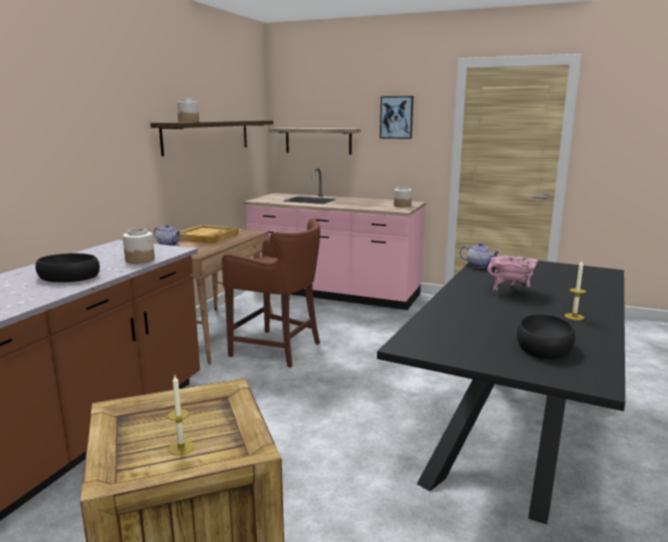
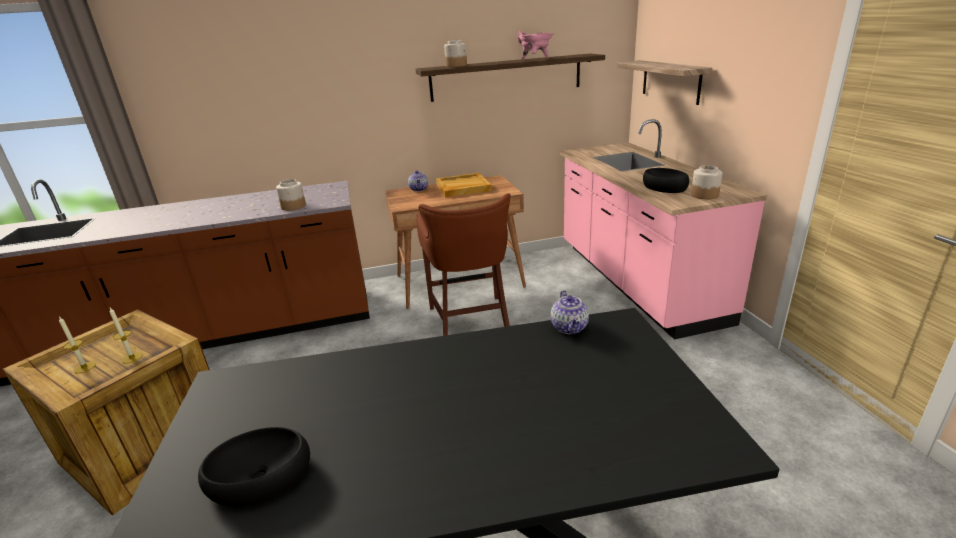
camera: 55 degrees right, 10 degrees up
(68, 276) = (233, 209): black bowl -> black bowl (664, 187)
(396, 117) = (755, 52): picture -> none
(510, 291) = (476, 386): pink cooking pot -> pink cooking pot (535, 59)
(574, 317) = (405, 474): candle -> candle (132, 358)

